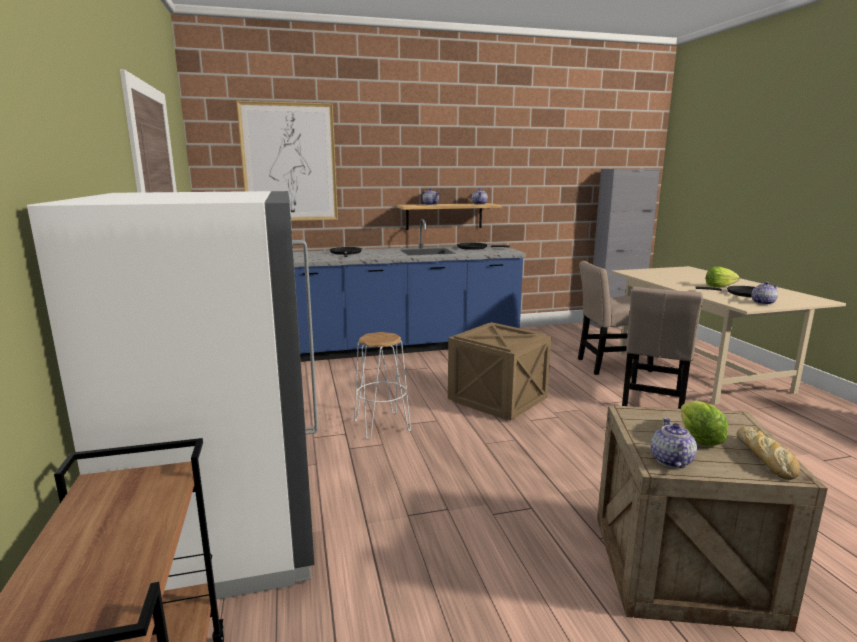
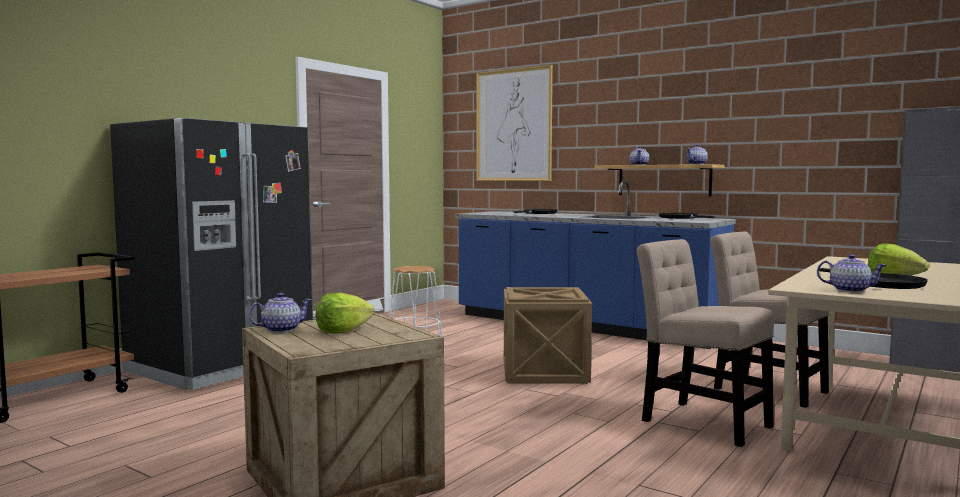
camera: 50 degrees right, 10 degrees down
(228, 530) = (221, 365): white fridge -> black fridge
(653, 402) = (700, 421): beige chair -> beige chair turned 60 degrees clockwise
(766, 458) = (327, 345): bread -> none

